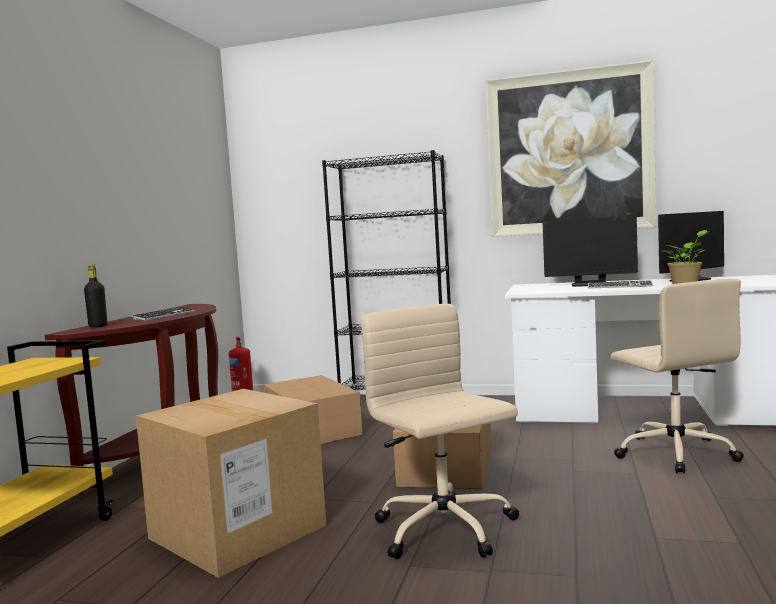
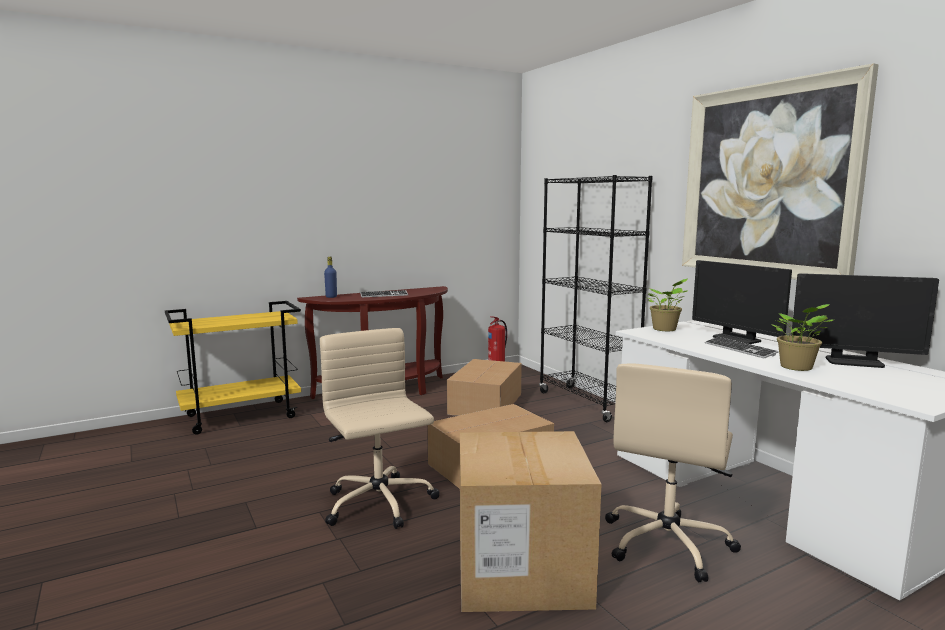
camera: 45 degrees right, 5 degrees up
(98, 326) = (331, 297): black bottle -> blue bottle
(237, 532) = (311, 451): cardboard box -> cardboard box (521, 570)
(446, 530) = (379, 504): beige office chair -> beige office chair turned 45 degrees counterclockwise
(529, 289) = (665, 329): none -> potted plant

